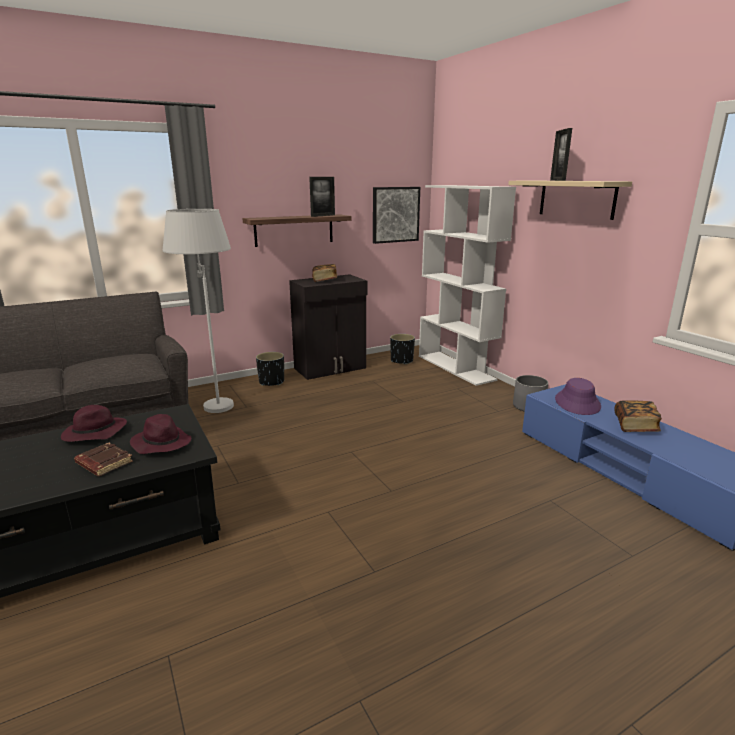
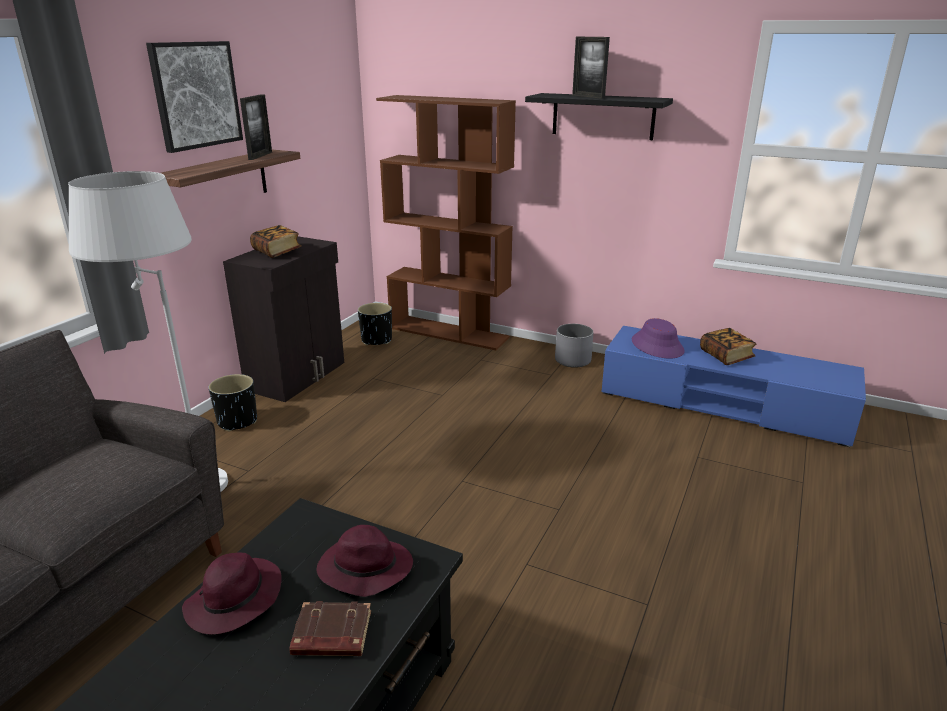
camera: 35 degrees left, 5 degrees up
(395, 214) = (330, 140): picture -> picture (196, 95)
(456, 367) = (449, 332): white bookcase -> brown bookcase
(576, 199) = (603, 116): beige shelf -> black shelf

